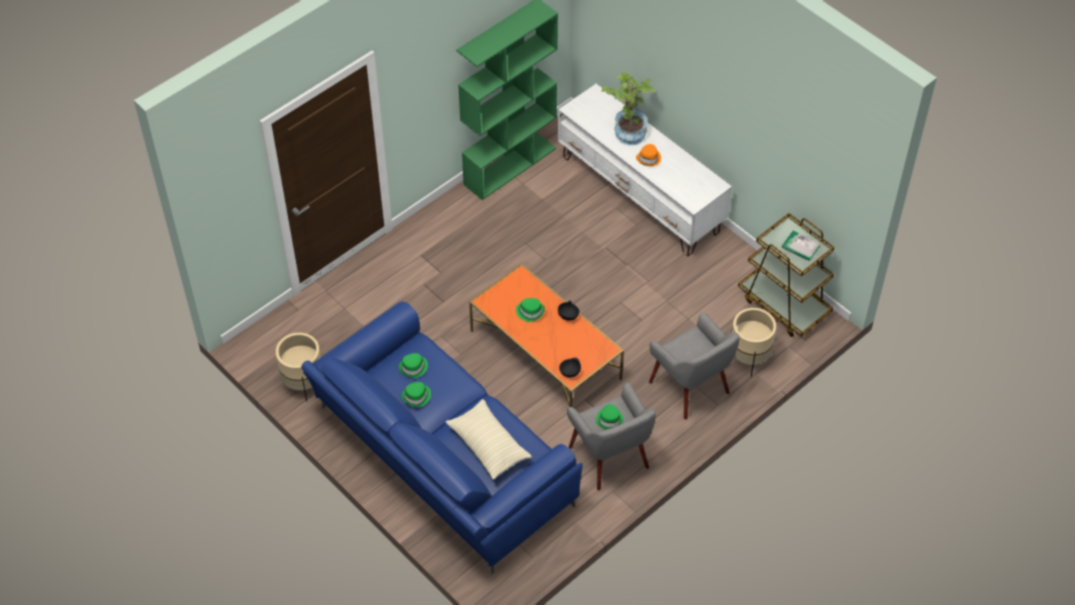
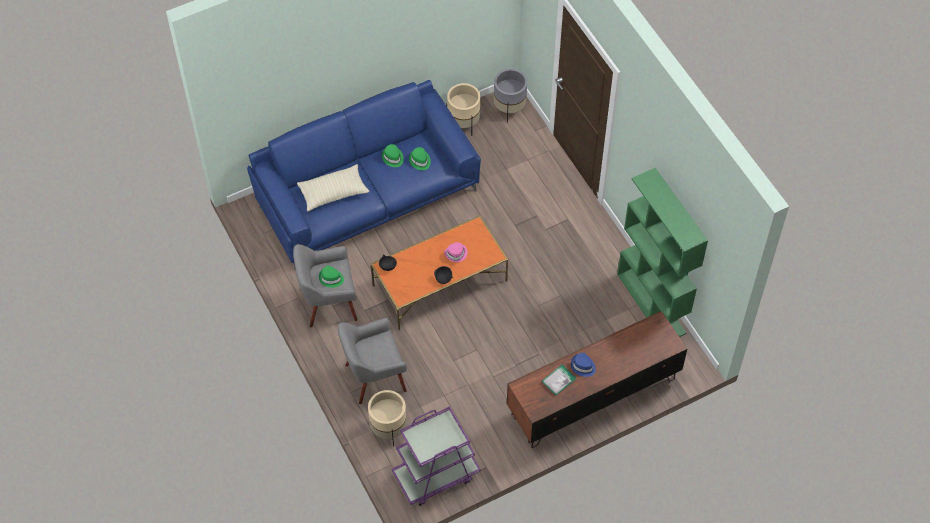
camera: 105 degrees right, 5 degrees up
(270, 341) = (509, 109): none -> grey planter
(530, 311) = (456, 254): green hat -> pink hat
(627, 131) = (620, 358): potted plant -> none
(640, 194) = (592, 397): white tv stand -> brown tv stand
(649, 158) = (583, 366): orange hat -> blue hat
(784, 304) = (436, 475): brown cart -> purple cart
(800, 247) = (431, 441): book -> book (558, 380)

